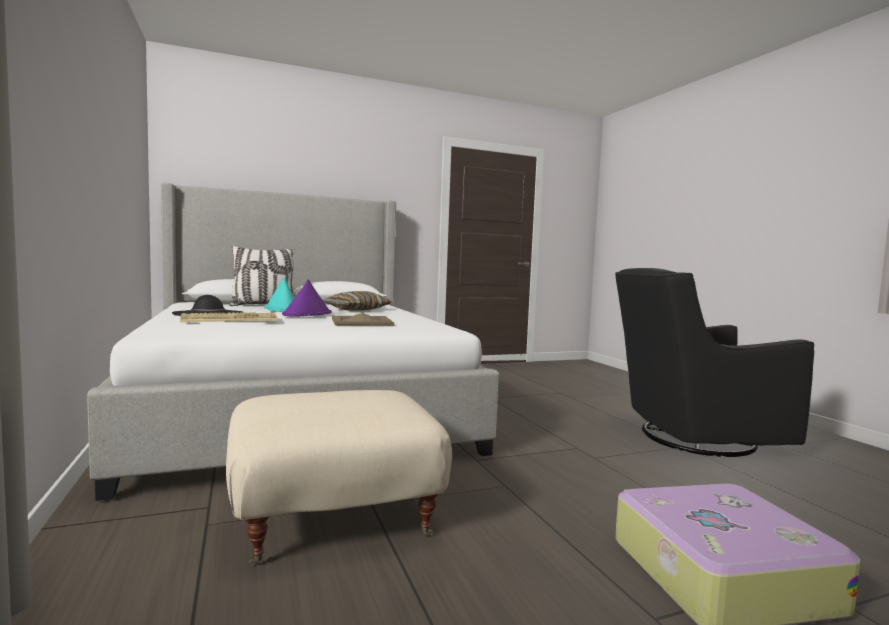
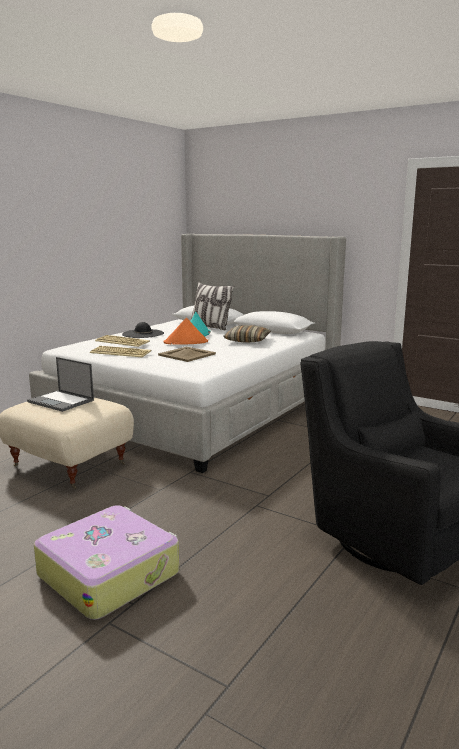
camera: 55 degrees right, 10 degrees up
(281, 327) = (121, 352): none -> keyboard
(307, 314) = (186, 342): purple hat -> orange hat
(323, 401) = (61, 401): none -> laptop

